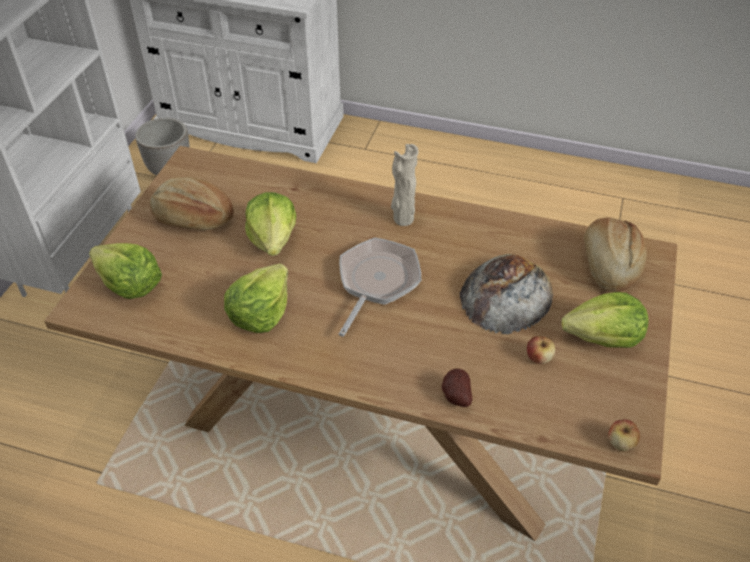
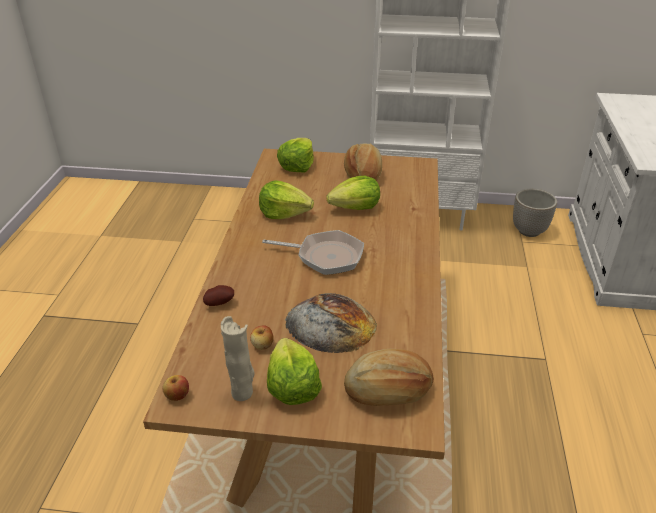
camera: 80 degrees right, 10 degrees down
(402, 219) = (401, 262): beige vase -> beige vase (242, 392)

